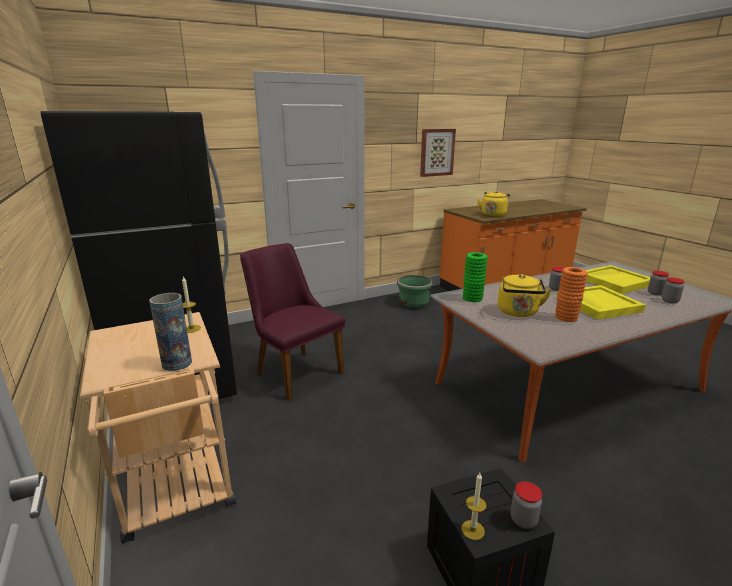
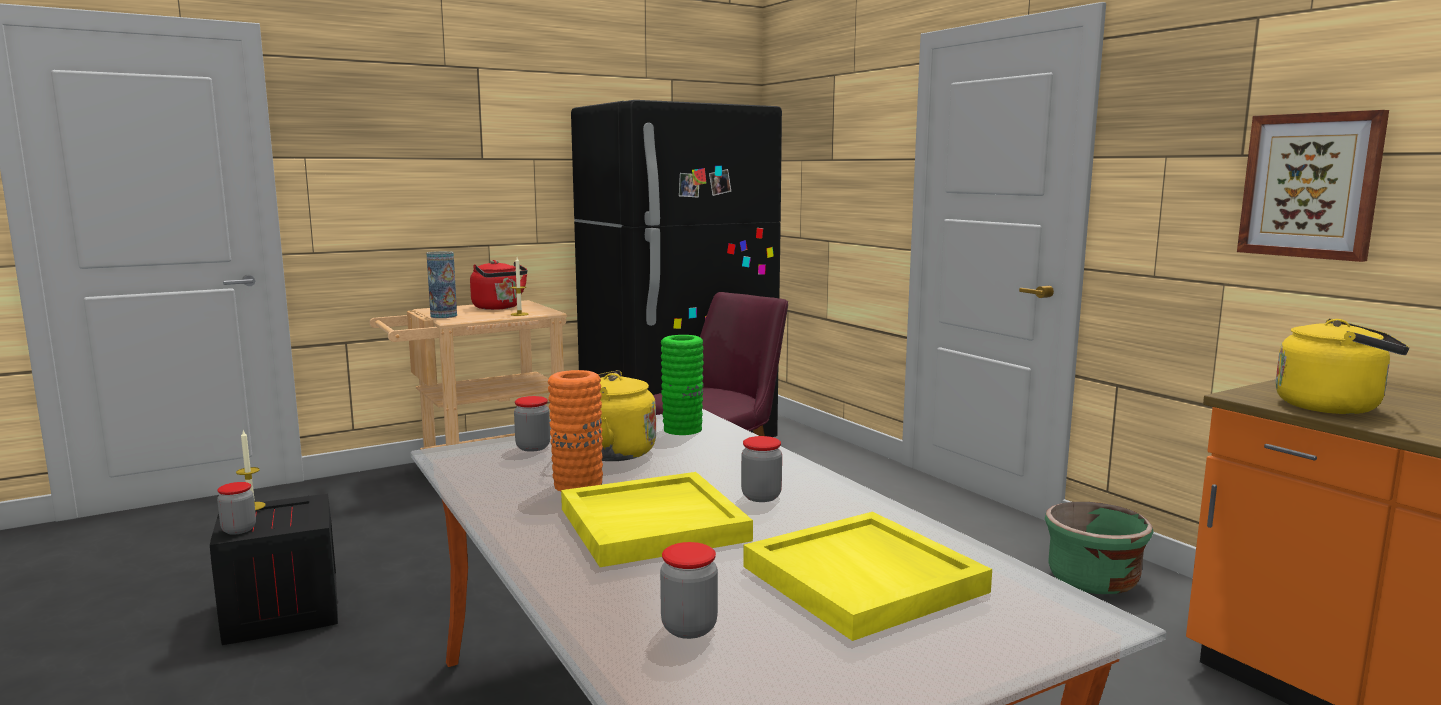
camera: 85 degrees right, 10 degrees down
(136, 341) = (499, 308): none -> red kettle
(655, 293) = (762, 622): jar -> jar (533, 447)

